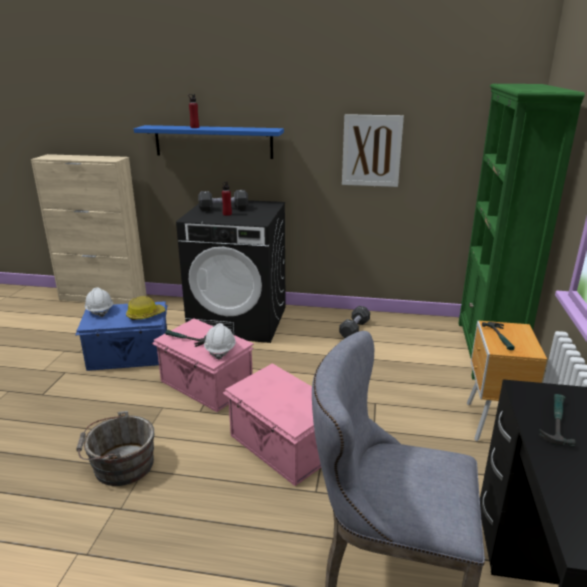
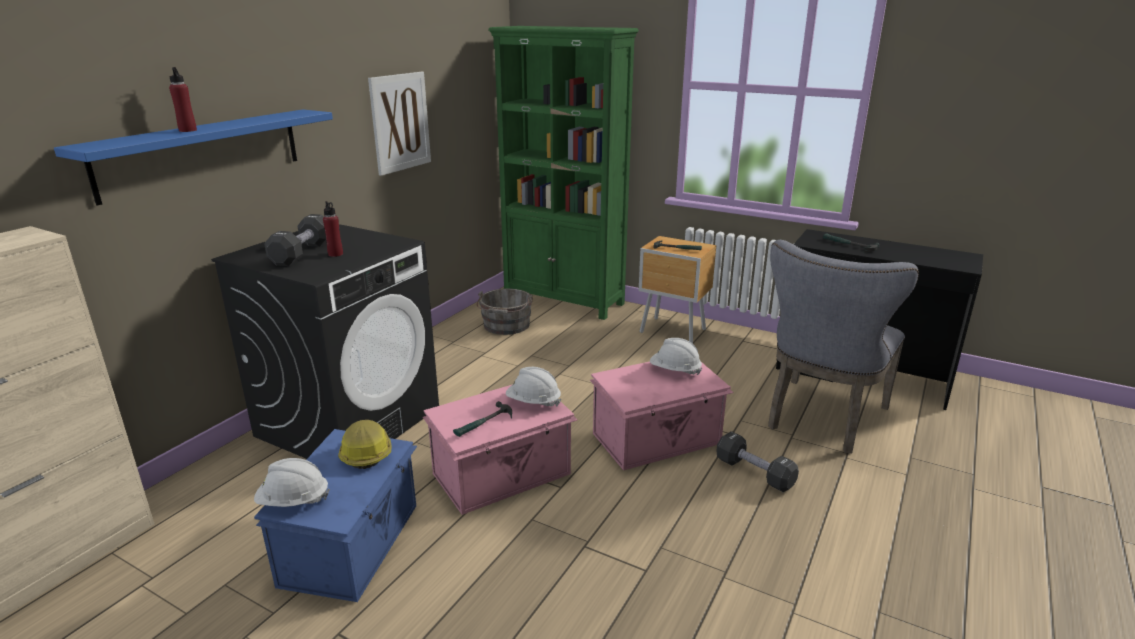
camera: 70 degrees left, 0 degrees up
(120, 465) = (644, 568): grey bucket -> grey bucket (506, 326)
(302, 401) = (674, 371): none -> white hard hat
(354, 329) = (461, 348): black dumbbell -> black dumbbell (754, 473)

